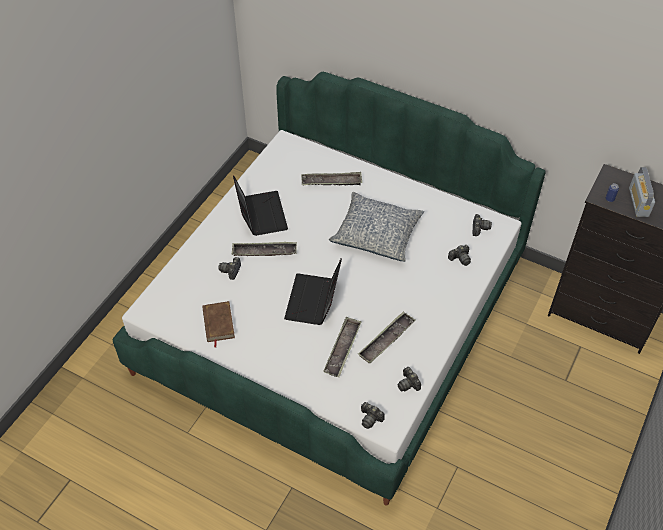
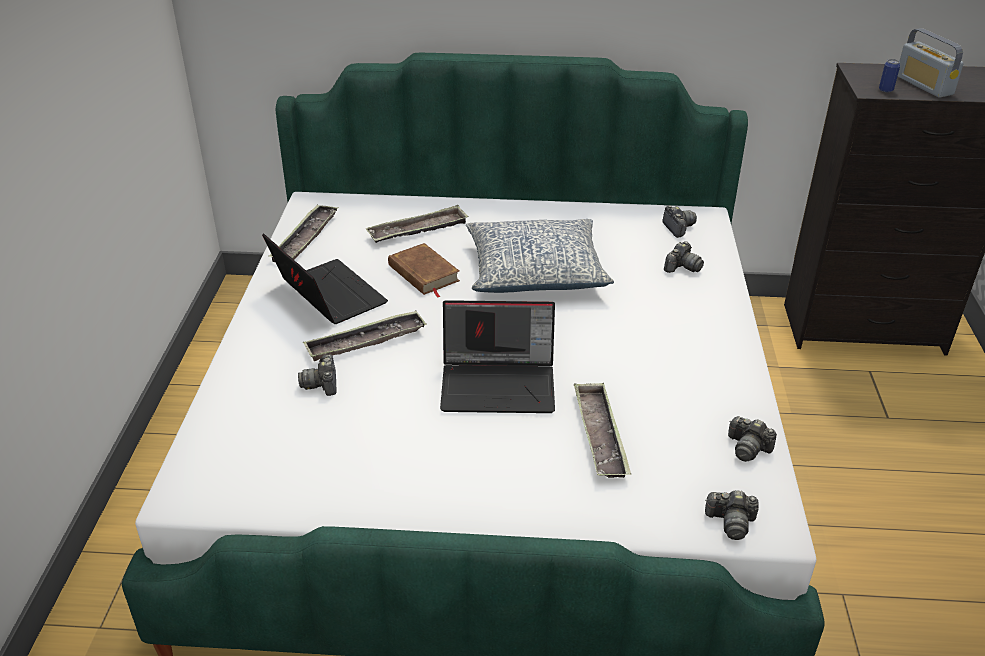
camera: 25 degrees left, 15 degrees down
(218, 324) = (346, 469): brown book -> brown book (423, 274)
(314, 301) = (500, 383): laptop -> laptop turned 75 degrees counterclockwise
(386, 340) = (661, 399): tray -> tray (305, 238)

